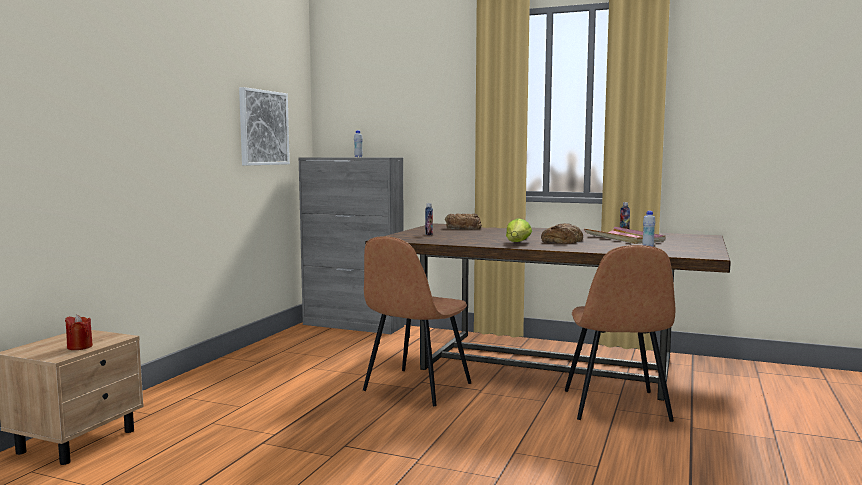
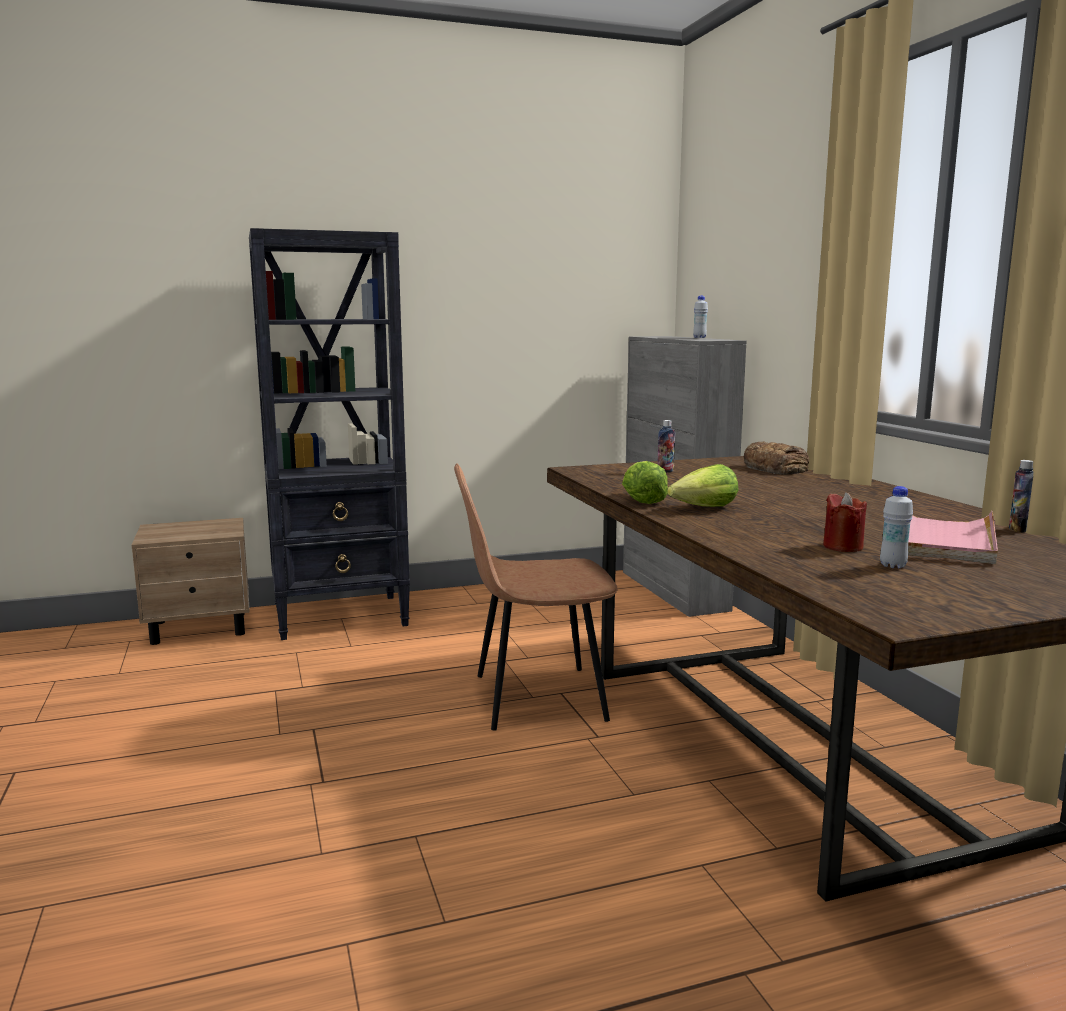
camera: 50 degrees right, 5 degrees up
(79, 347) = (184, 534): red candle -> red candle (842, 547)
(184, 396) = (342, 617): none -> black bookcase
(263, 128) = (560, 295): picture -> none
(482, 244) = (642, 500): none -> lettuce
(561, 240) = (795, 519): bread -> none
(616, 406) = (712, 861): brown chair -> none

